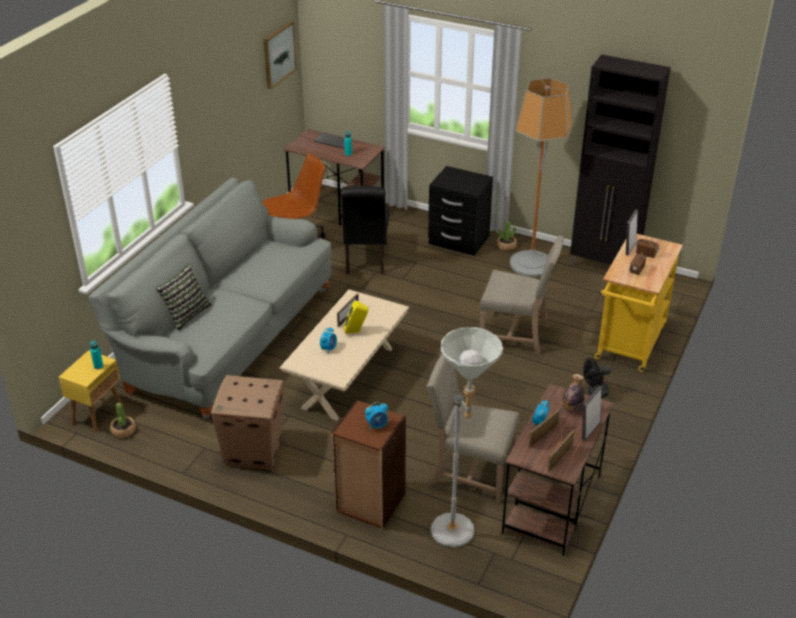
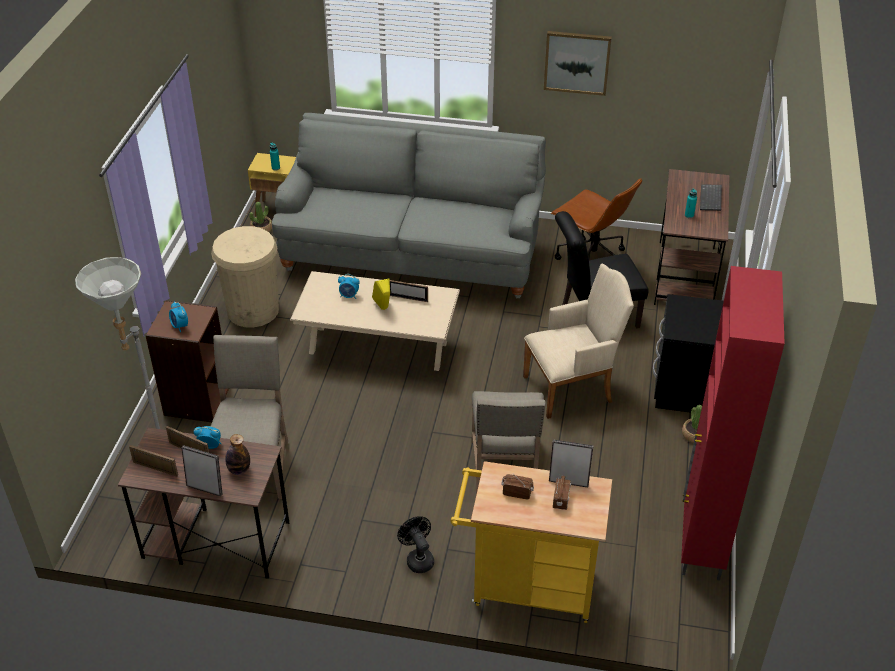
camera: 75 degrees right, 5 degrees up
(186, 314) = (354, 189): pillow -> none
(254, 450) = (253, 310): cardboard box -> beige trash can
(278, 54) = (715, 67): picture -> picture (577, 62)
(439, 286) = (573, 387): none -> beige armchair
(531, 264) = (665, 465): floor lamp -> none
(604, 267) = (701, 543): black cabinet -> red cabinet

